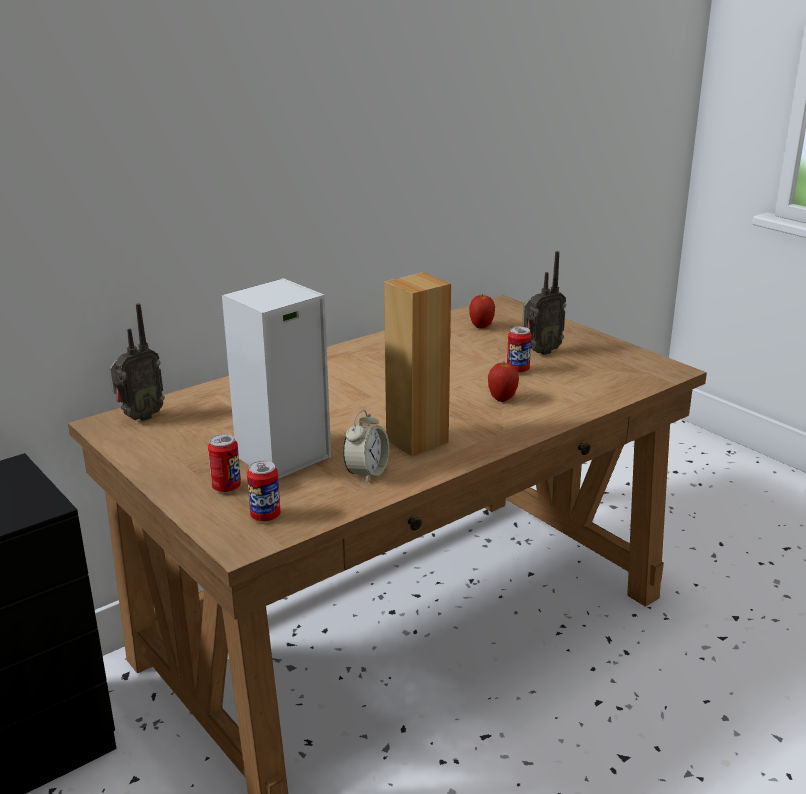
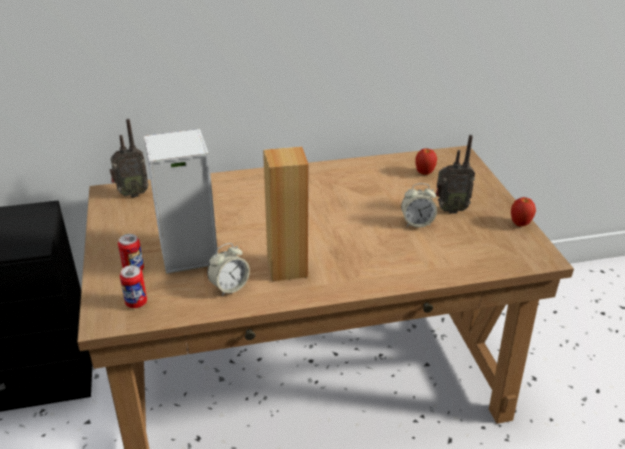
camera: 25 degrees right, 10 degrees up
(502, 399) = (381, 248): apple -> apple (520, 224)
(518, 370) = (417, 223): can -> alarm clock

